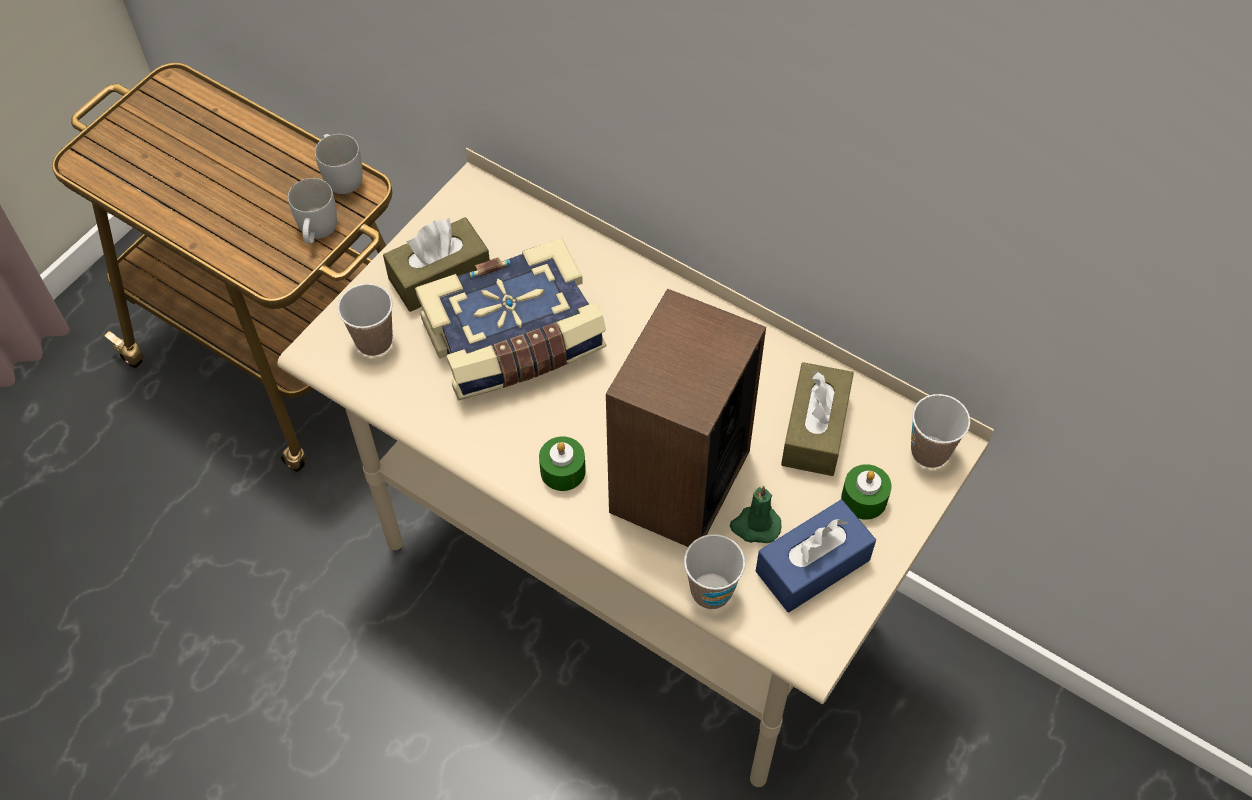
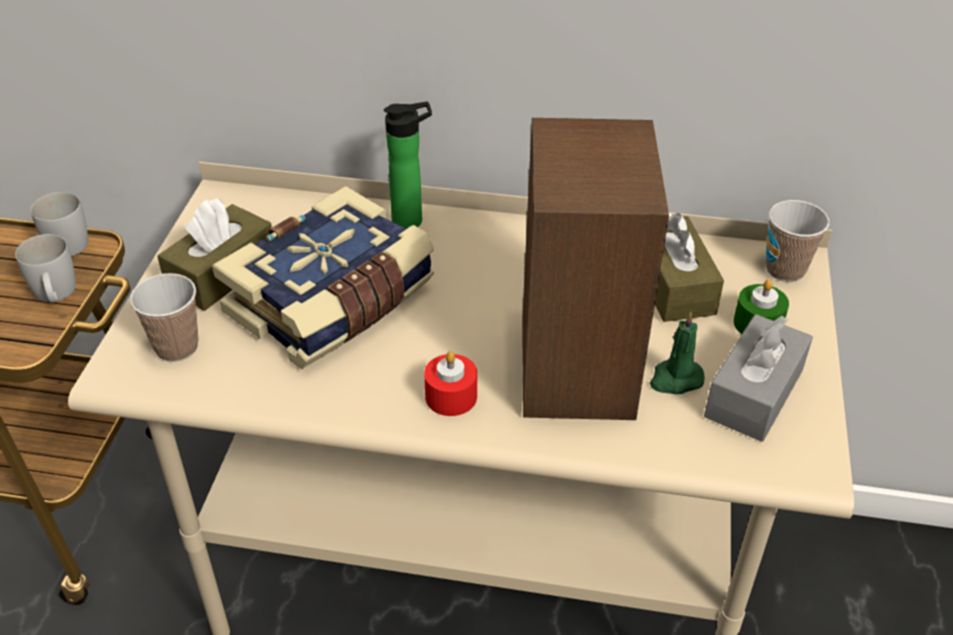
camera: 25 degrees left, 15 degrees down
(563, 471) = (451, 396): green candle -> red candle
(625, 274) = (412, 220): none -> bottle
(711, 591) = (674, 451): cup -> none
(812, 565) = (754, 393): blue tissue box -> grey tissue box

